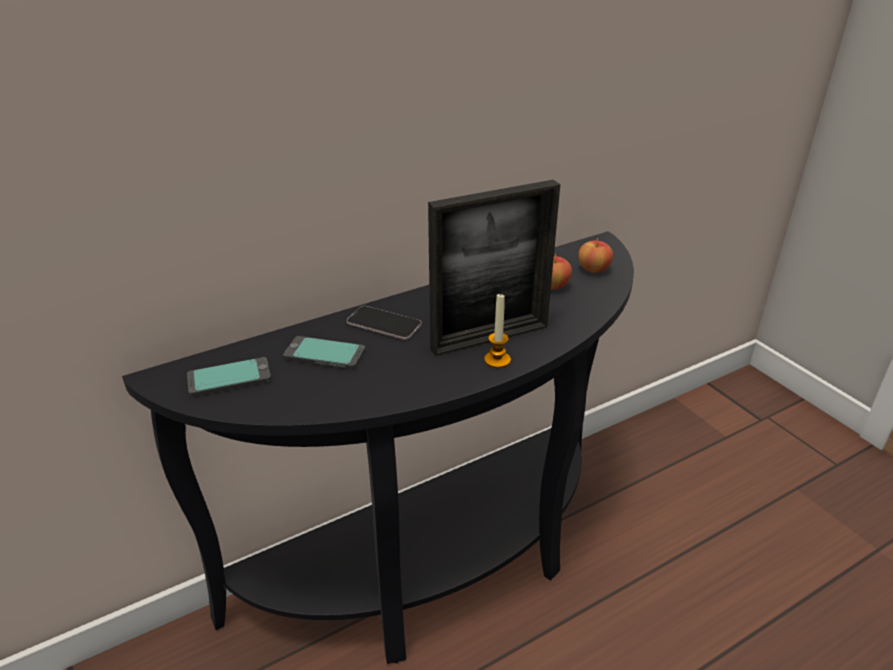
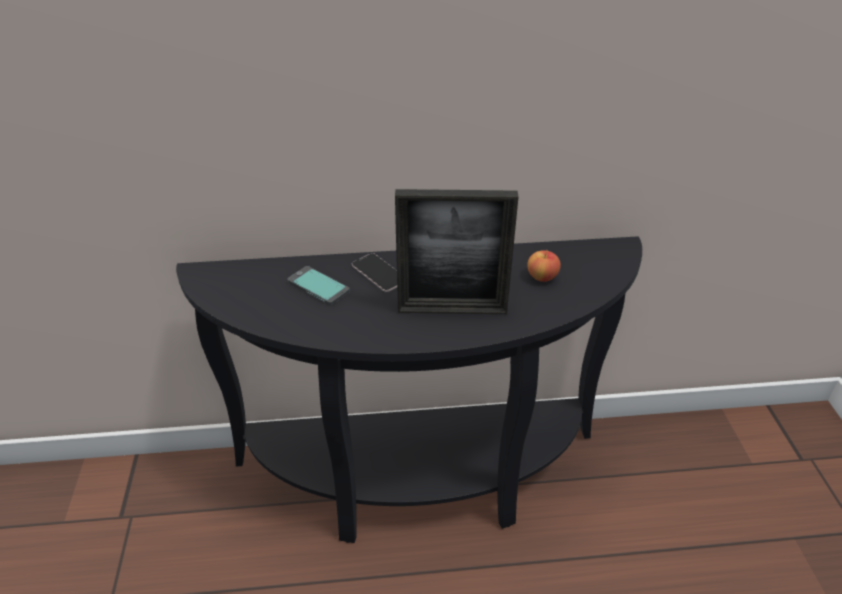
camera: 25 degrees right, 5 degrees up
(229, 378) = (242, 286): phone -> none
(497, 360) = (443, 331): candle -> none
(593, 269) = (592, 271): apple -> none

